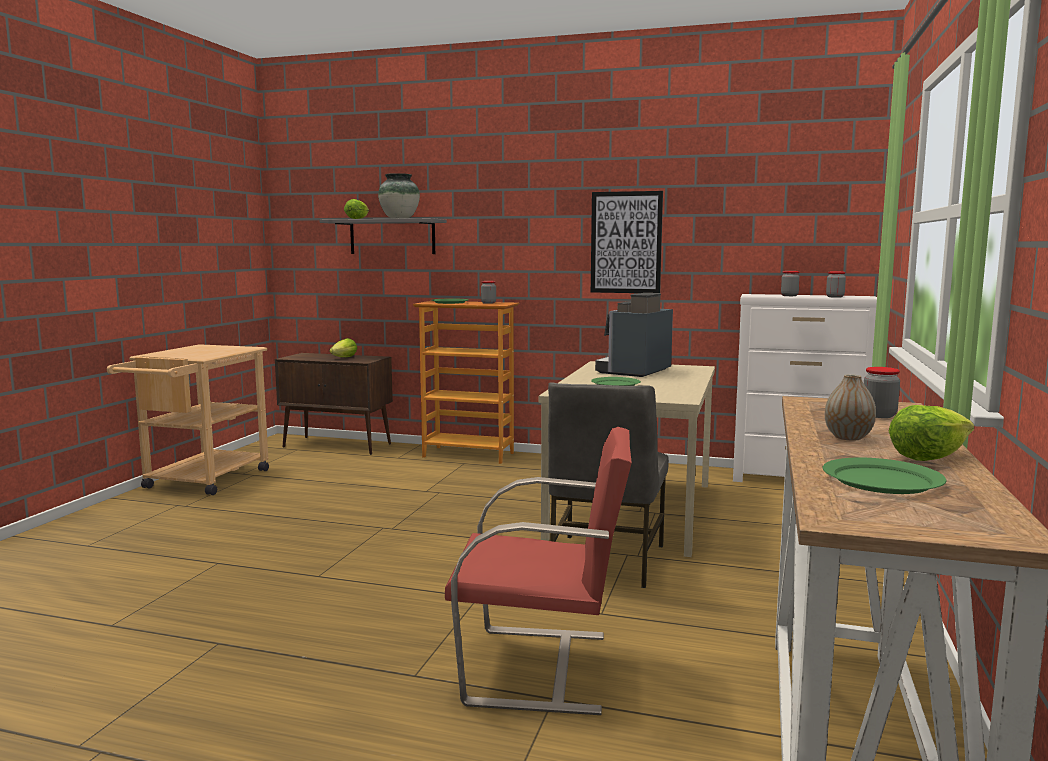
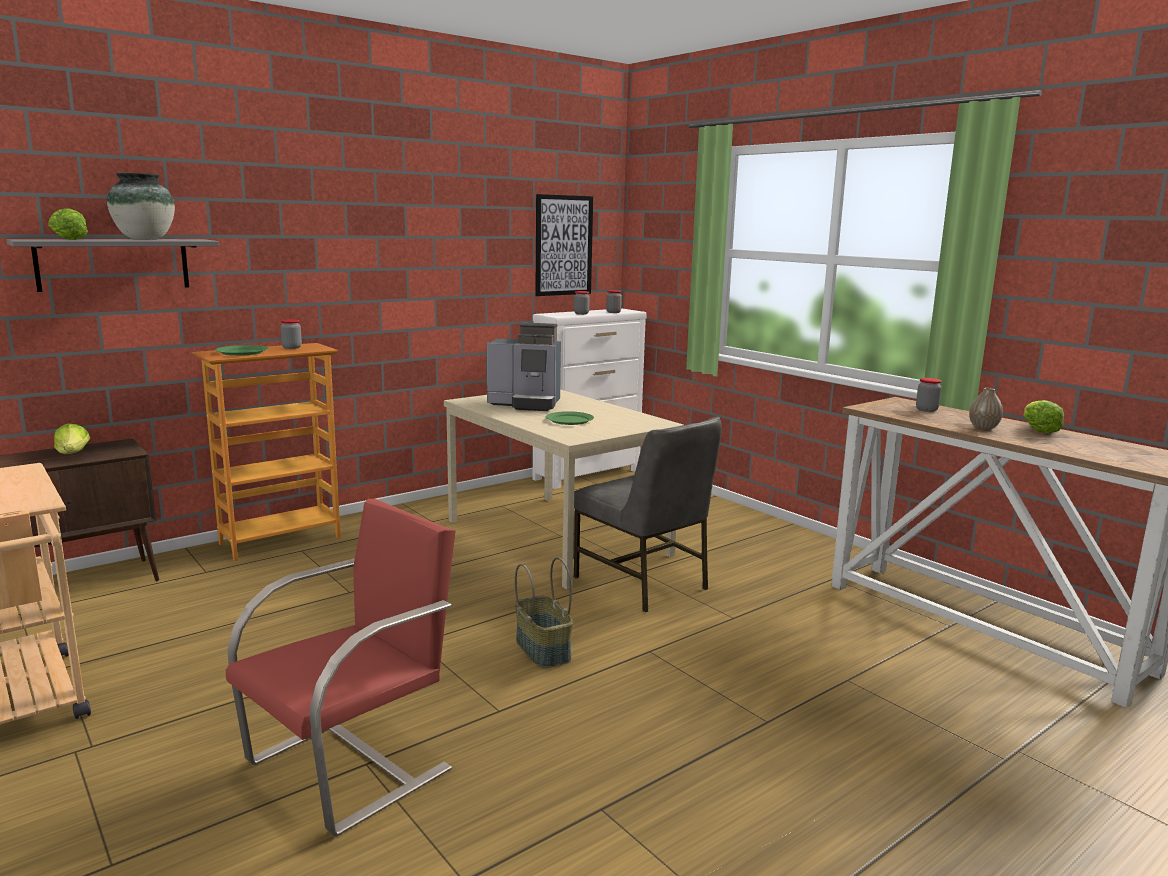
camera: 55 degrees left, 5 degrees up
(425, 563) = (544, 650): none -> basket
(541, 668) = (800, 668): red chair -> red chair (352, 764)
(626, 242) = (426, 266): picture -> picture (563, 245)
(634, 371) = (526, 404): coffee machine -> coffee machine turned 60 degrees counterclockwise
(883, 480) = (1088, 447): green plate -> none

